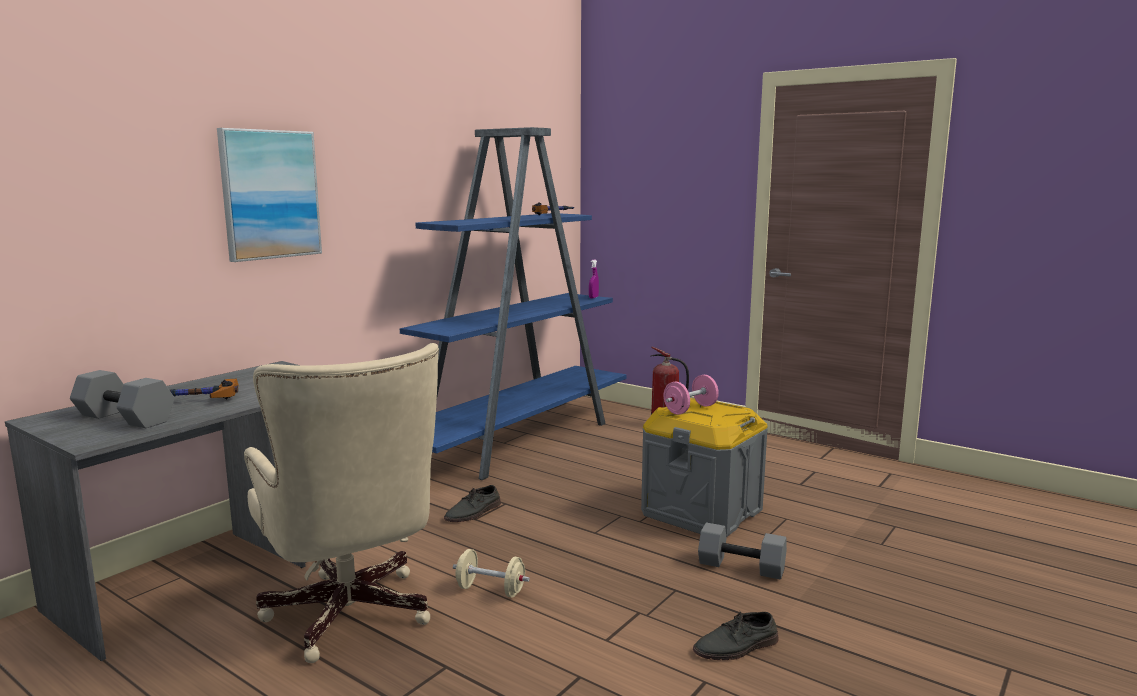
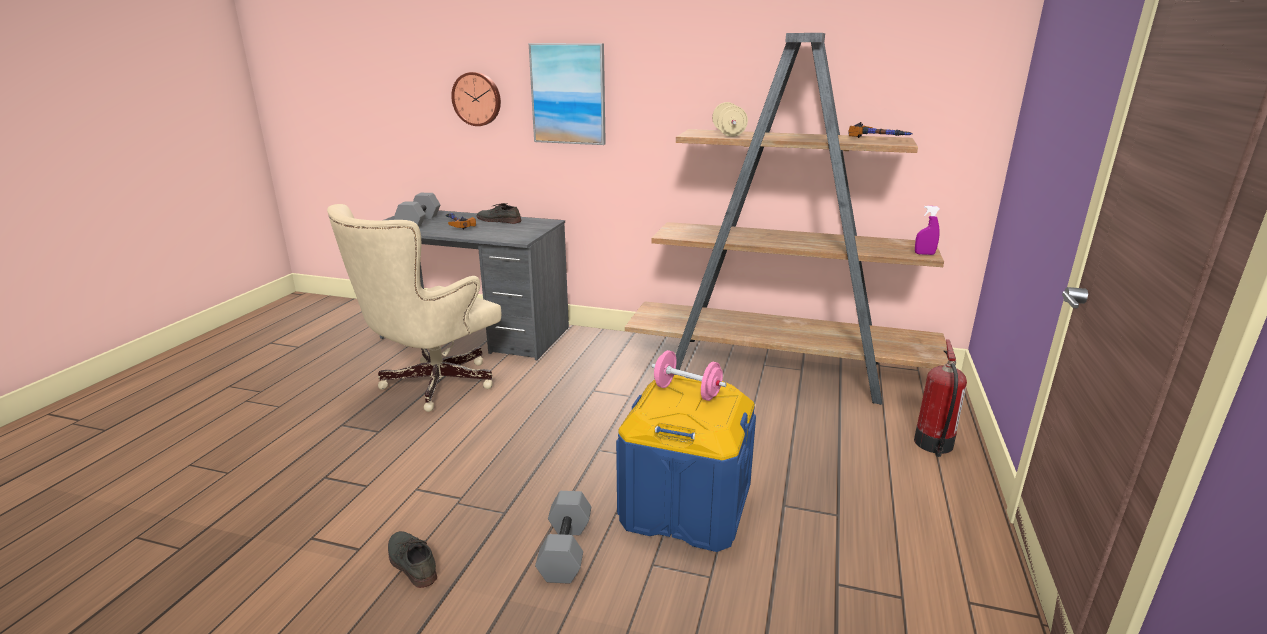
camera: 70 degrees right, 10 degrees up
(131, 209) = (477, 99): none -> wall clock
(473, 512) = (603, 387): grey shoe -> grey shoe (498, 220)
(491, 590) = (479, 424): beige dumbbell -> beige dumbbell (728, 134)
(518, 439) = (779, 369): blue bookcase -> brown bookcase
(701, 511) = (685, 507): grey storage box -> blue storage box

